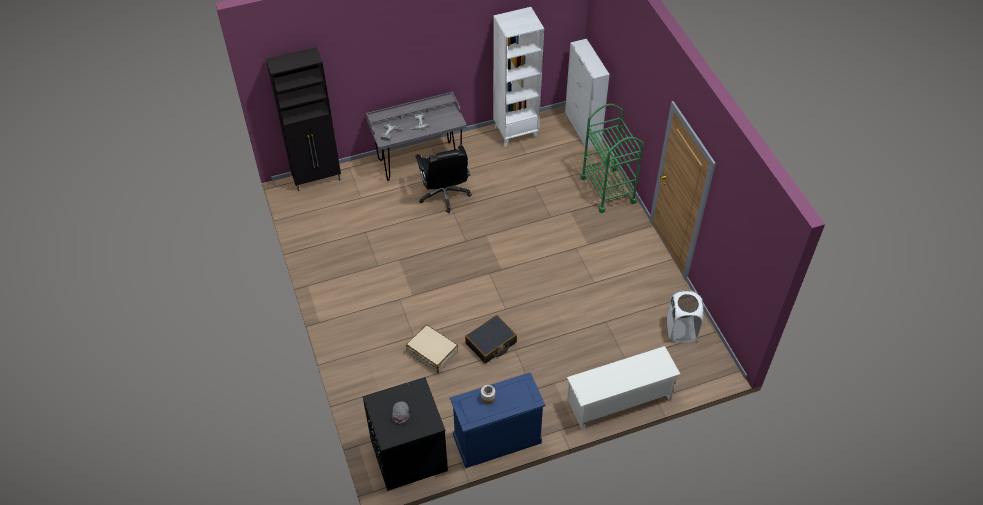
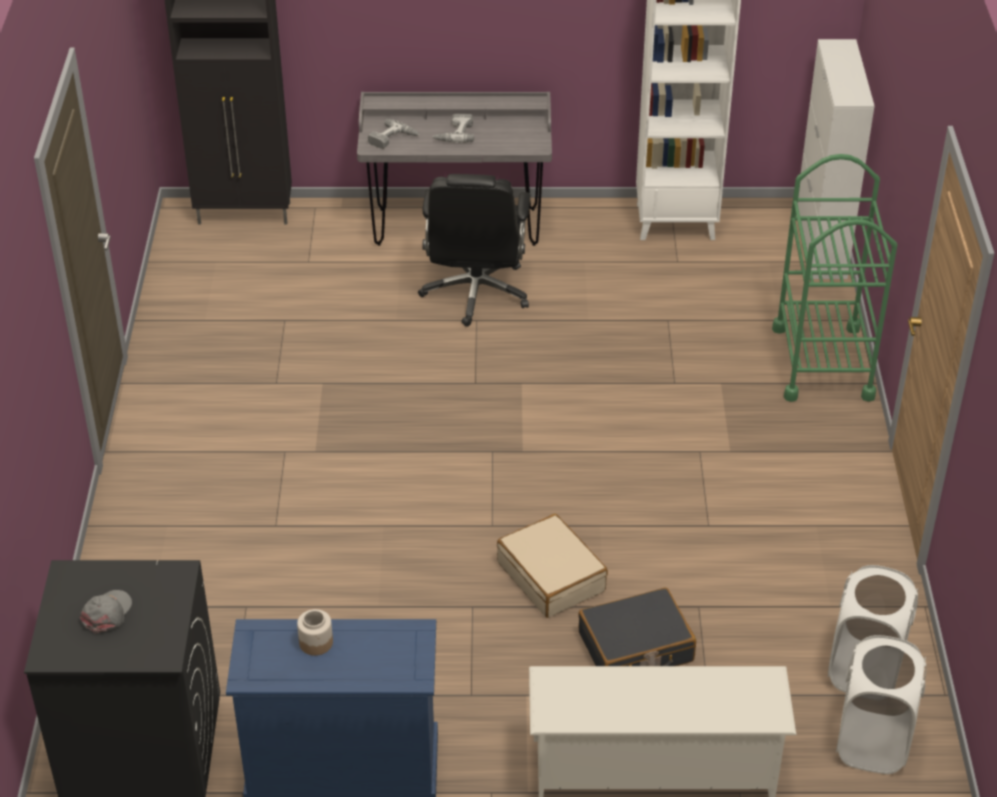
camera: 20 degrees right, 10 degrees down
(432, 352) = (298, 565): beige suitcase -> beige suitcase (552, 576)
(491, 343) = (428, 581): black suitcase -> black suitcase (635, 648)
(696, 361) = (872, 742): none -> white laundry basket

